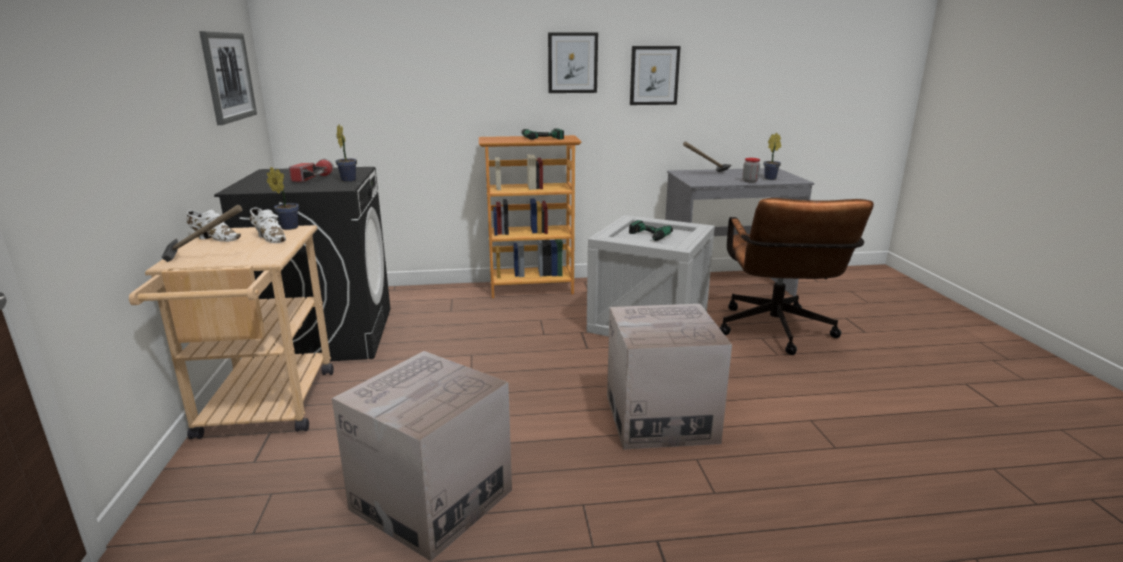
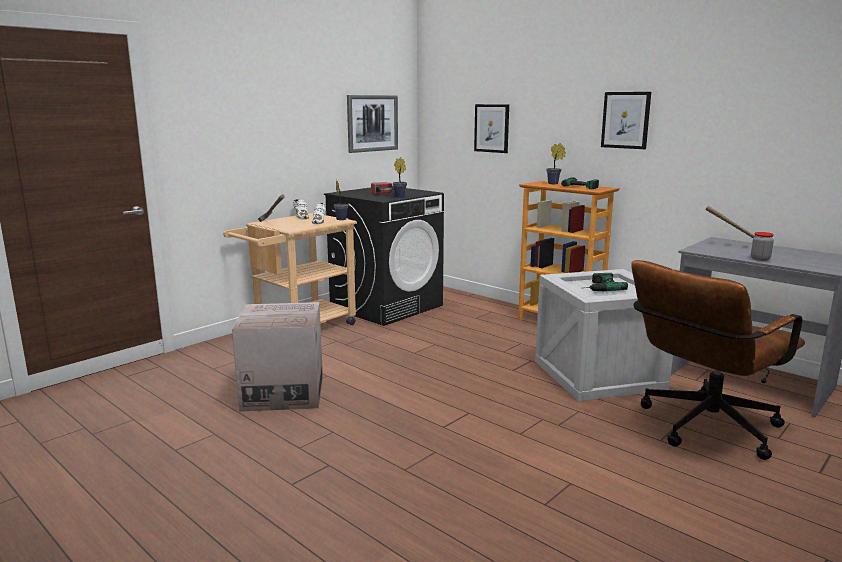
camera: 50 degrees right, 5 degrees down
(654, 75) = (707, 135): picture -> picture (491, 128)
(660, 418) = (465, 424): cardboard box -> none
(771, 178) = (799, 262): potted plant -> potted plant (554, 183)

